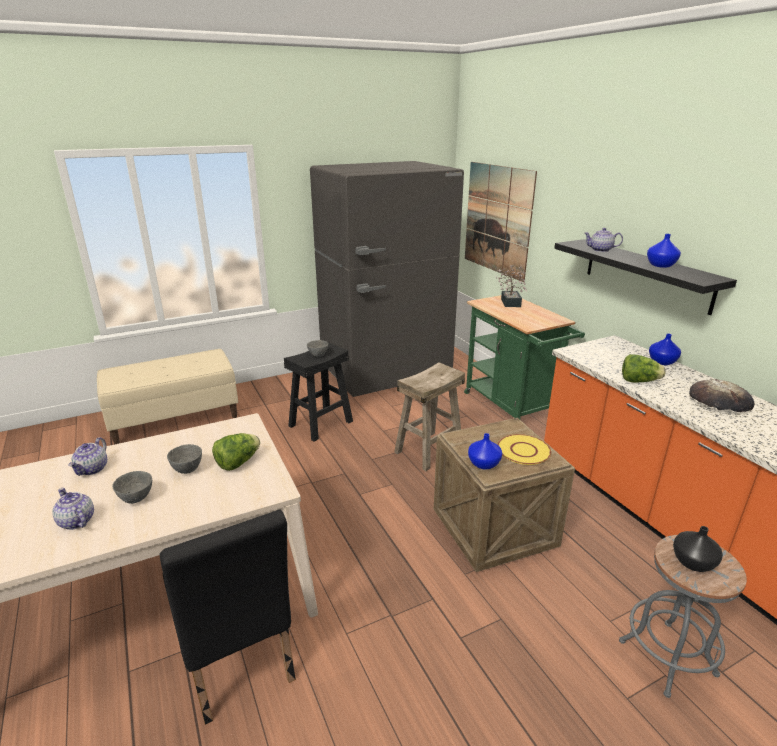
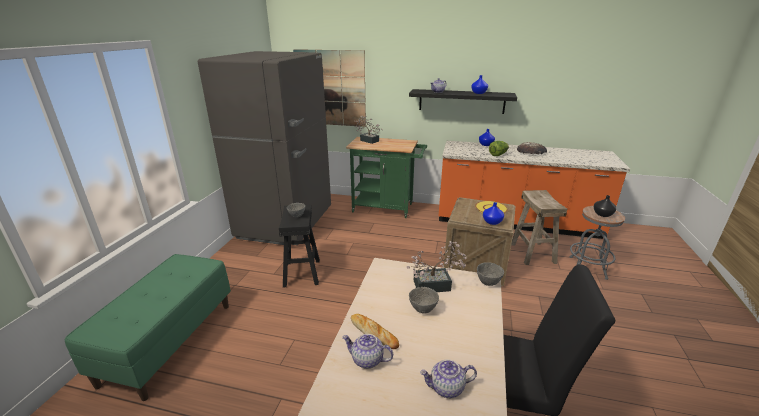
camera: 50 degrees left, 0 degrees up
(92, 469) = (367, 360): teapot -> teapot turned 150 degrees clockwise
(131, 459) = (374, 333): none -> bread
(137, 498) = (441, 345): grey bowl -> grey bowl (487, 282)
(175, 418) = (169, 341): beige bench -> green bench
(238, 462) = (436, 285): lettuce -> potted plant
(428, 450) = (388, 249): beige stool -> beige stool (532, 253)

